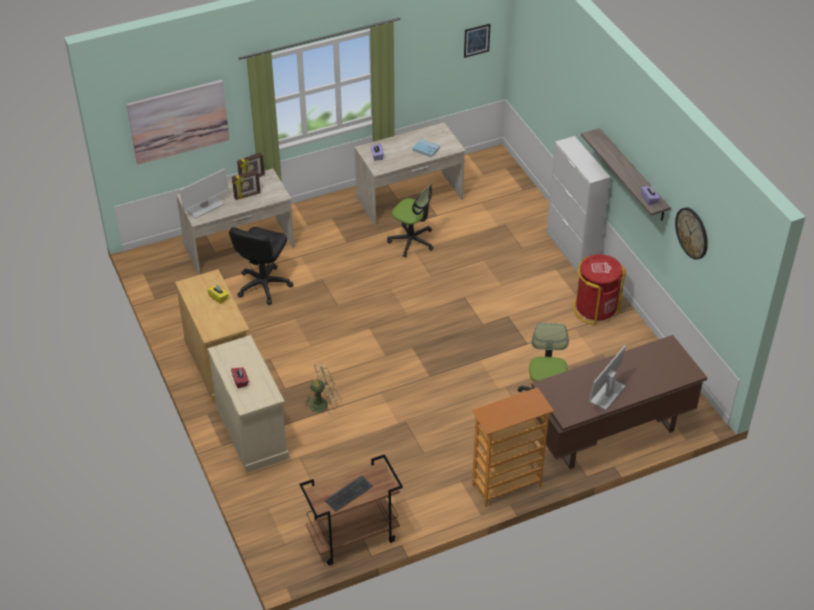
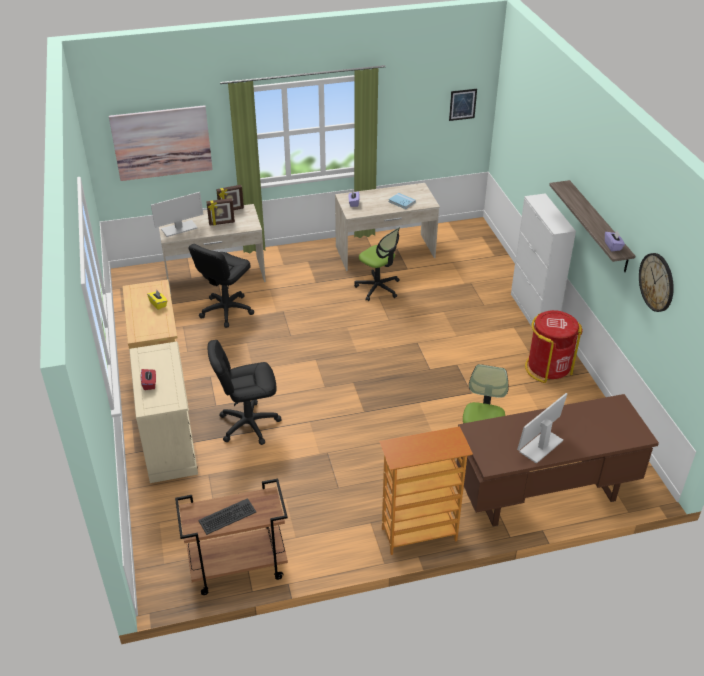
camera: 10 degrees right, 5 degrees down
(322, 403) = (248, 424): green fan -> black office chair

